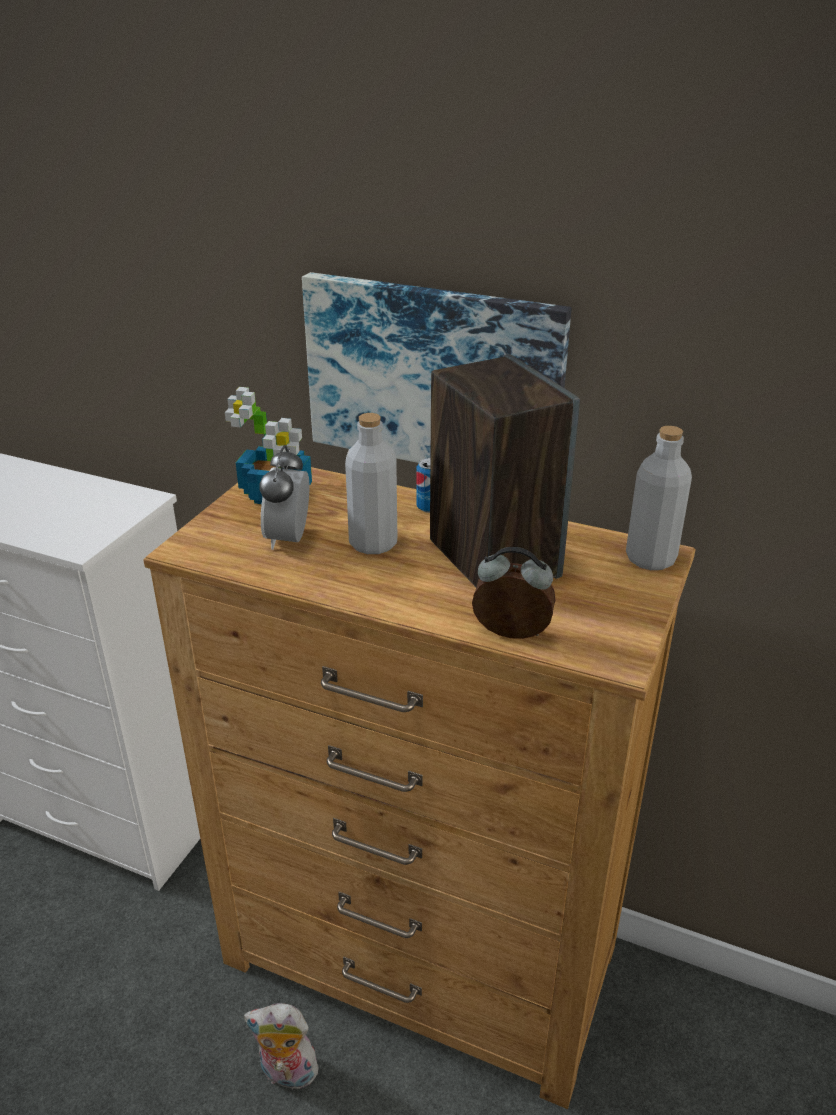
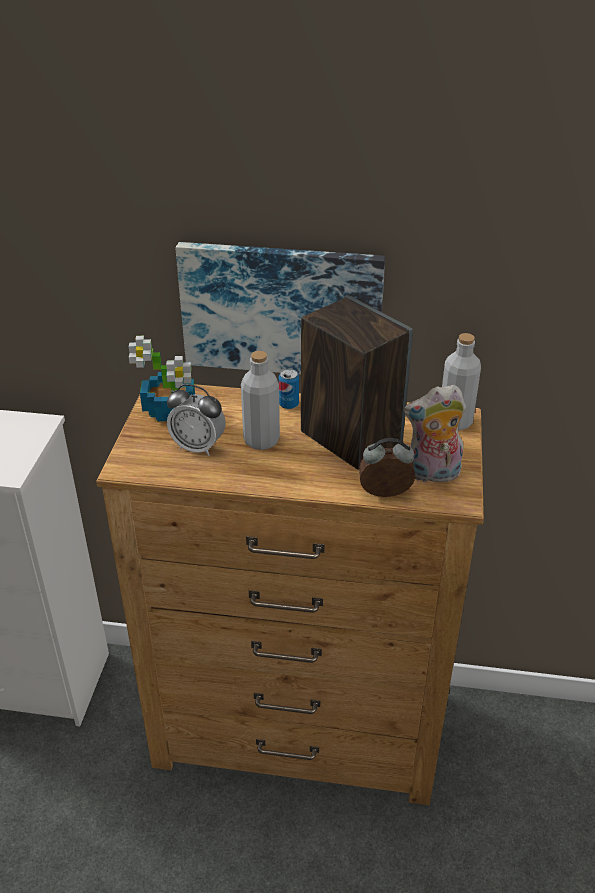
camera: 15 degrees left, 5 degrees up
(286, 1073) = (226, 832): plush toy -> plush toy (432, 474)
(288, 539) = (198, 447): alarm clock -> alarm clock turned 60 degrees counterclockwise

